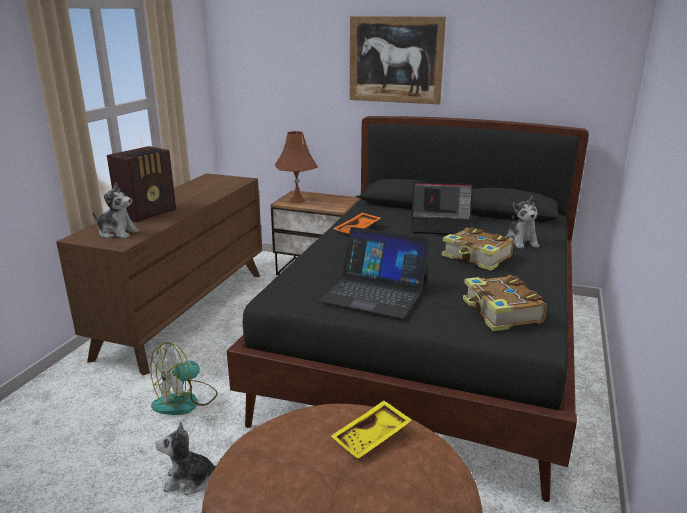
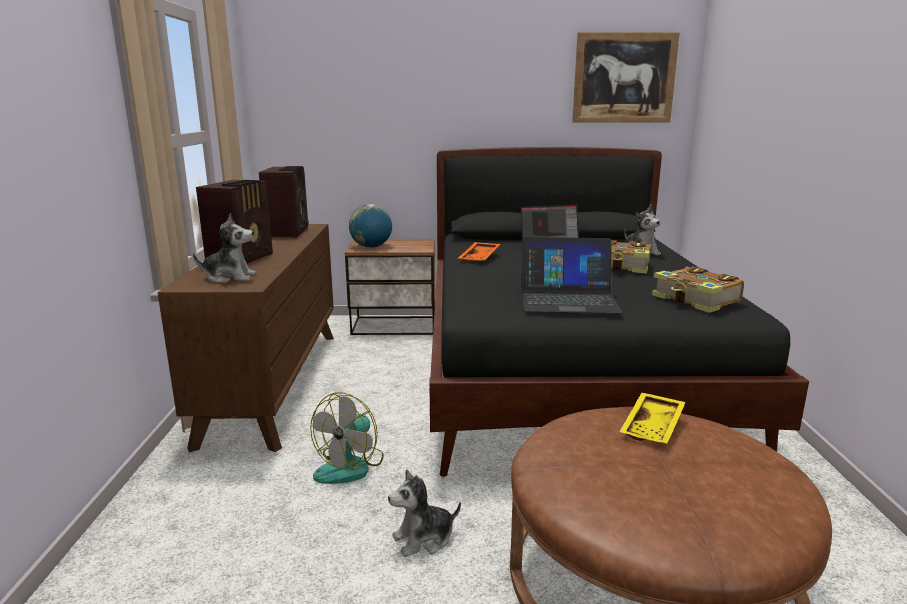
camera: 20 degrees left, 5 degrees down
(215, 186) = (288, 232): none -> radio
(297, 200) = (371, 247): brown table lamp -> globe
(395, 60) = (467, 90): picture -> picture (624, 78)

